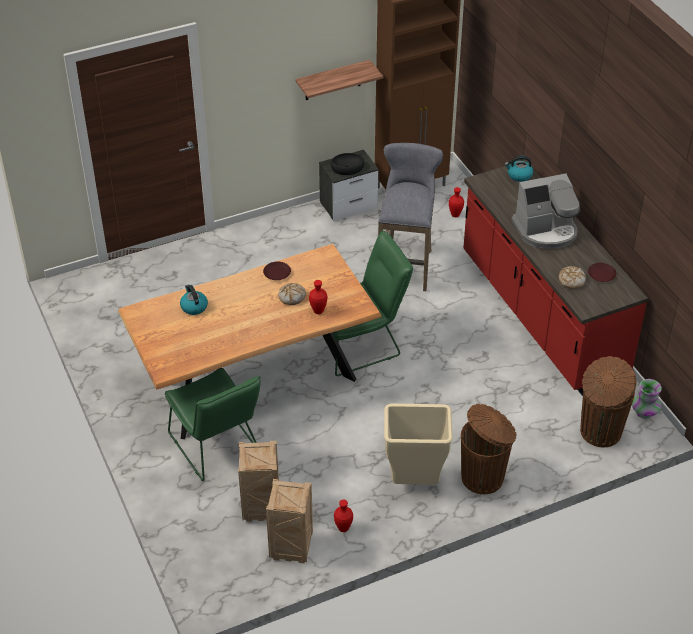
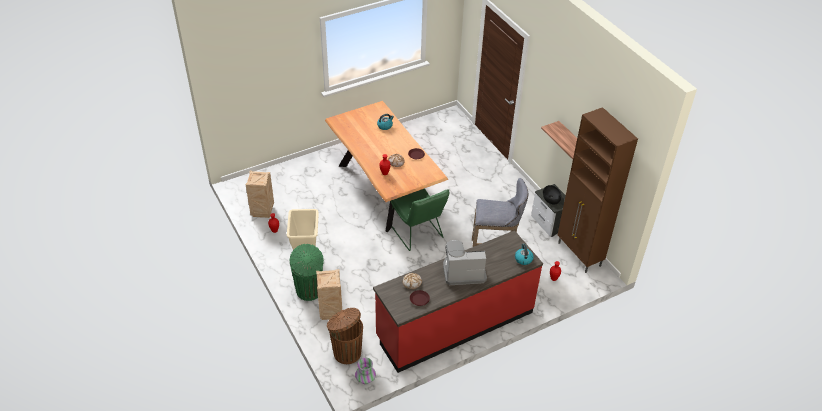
camera: 85 degrees right, 0 degrees up
(218, 448) = (332, 179): green chair -> none
(260, 509) = (289, 198): crate -> crate (330, 311)
(484, 477) = (309, 291): brown trash can -> green trash can
(546, 230) = (463, 271): coffee machine -> coffee machine turned 105 degrees clockwise

